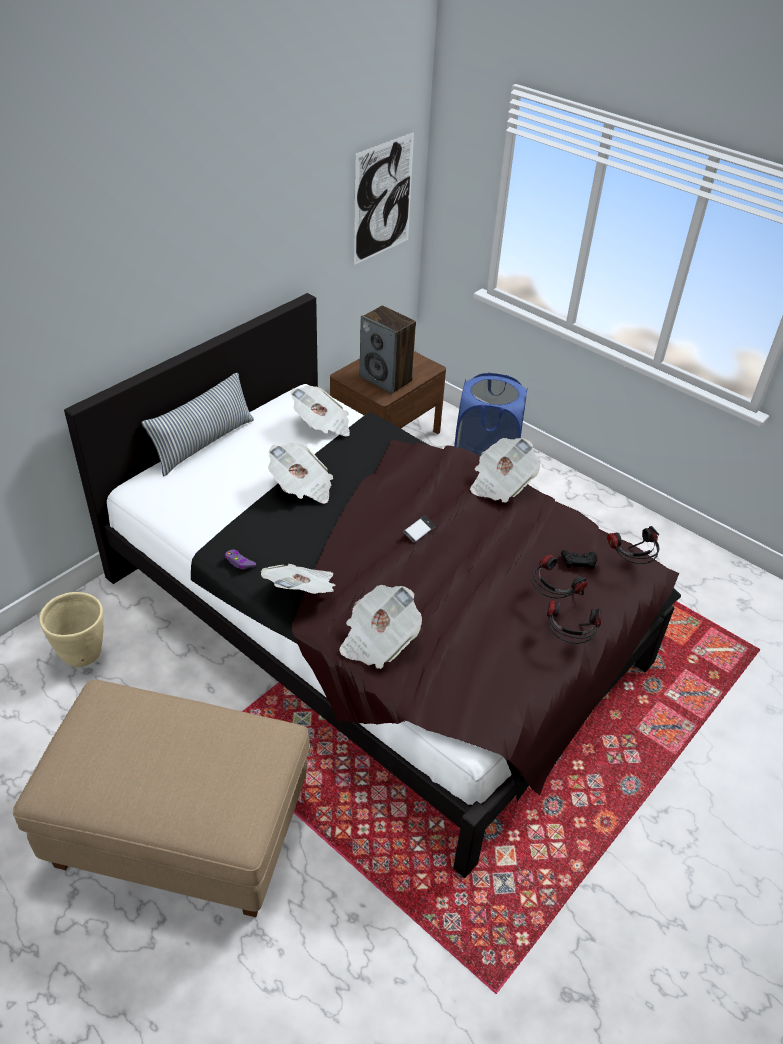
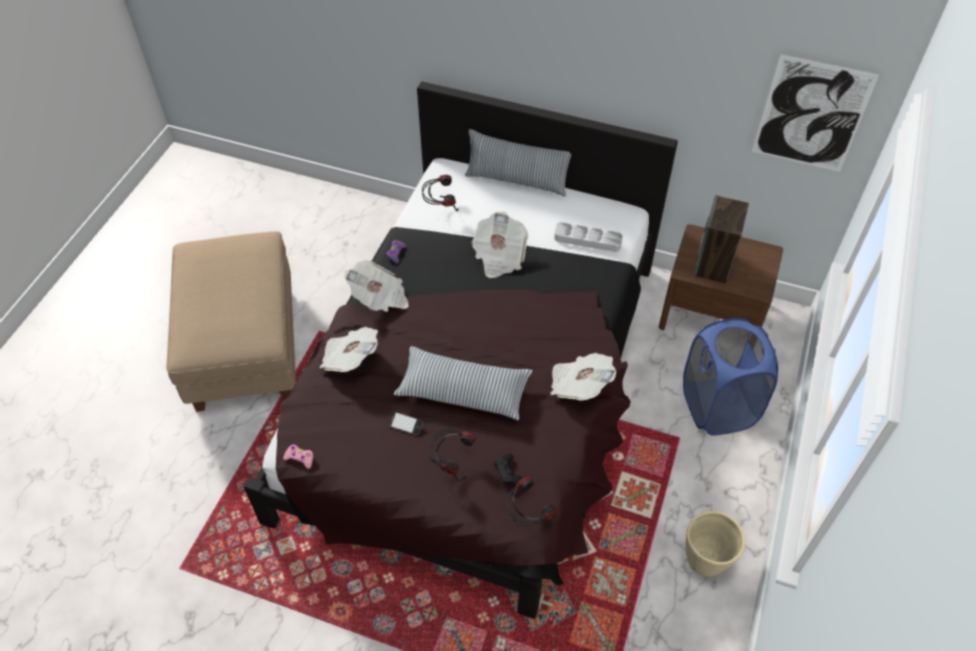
camera: 70 degrees right, 10 degrees up
(83, 654) = (357, 234): beige planter -> beige planter (705, 562)
(322, 425) = (587, 240): newspaper -> grey tray
(419, 531) = (482, 345): phone -> phone (406, 425)
(467, 562) = (463, 390): none -> pillow
(497, 724) = (300, 458): none -> pink game controller
(568, 640) = (407, 486): headphones -> headphones (440, 206)

